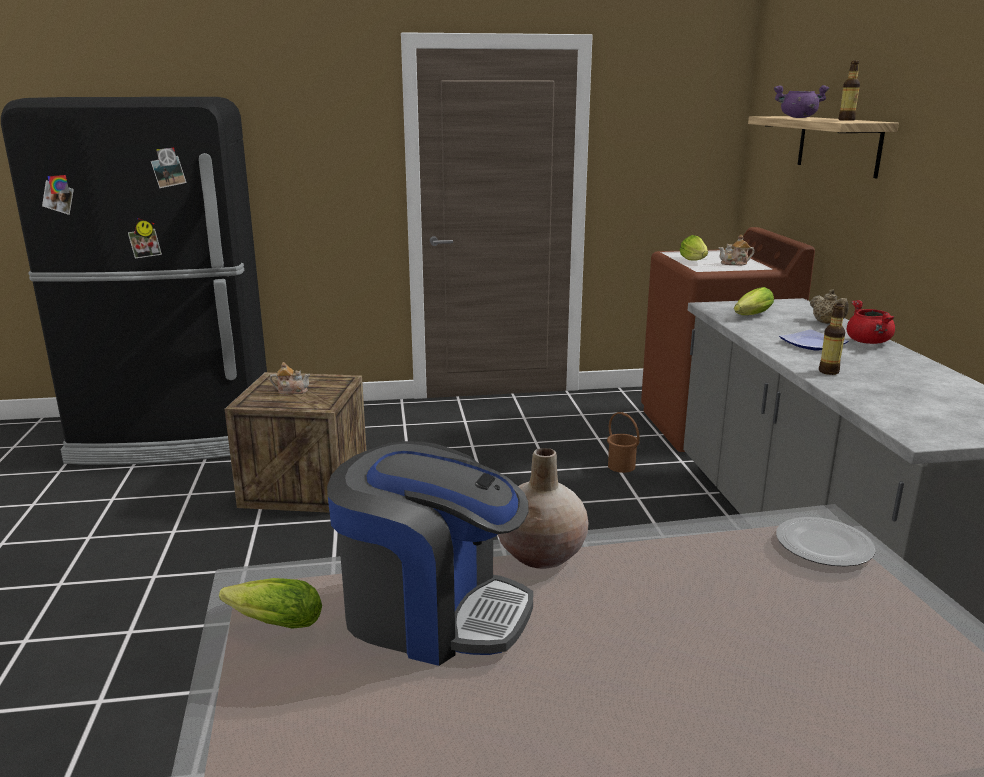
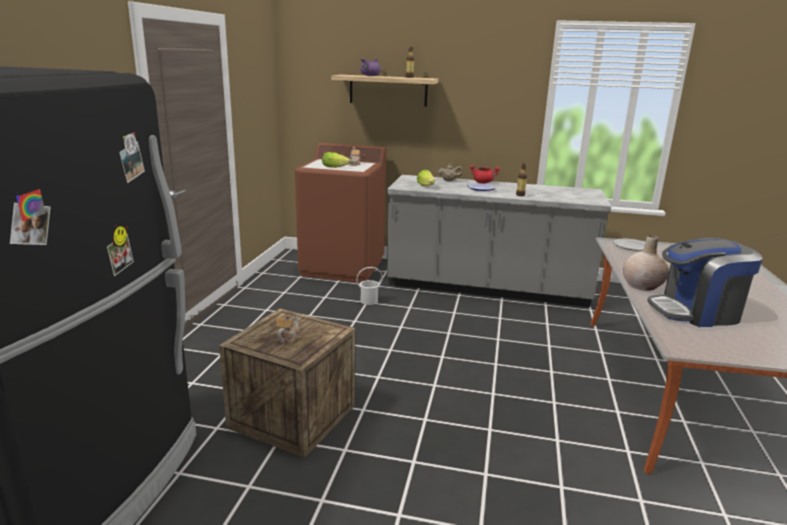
camera: 70 degrees left, 0 degrees up
(271, 623) = (715, 345): lettuce -> none
(432, 612) = (696, 312): coffee machine -> coffee machine turned 135 degrees counterclockwise
(621, 466) = (369, 301): brown bucket -> white bucket

